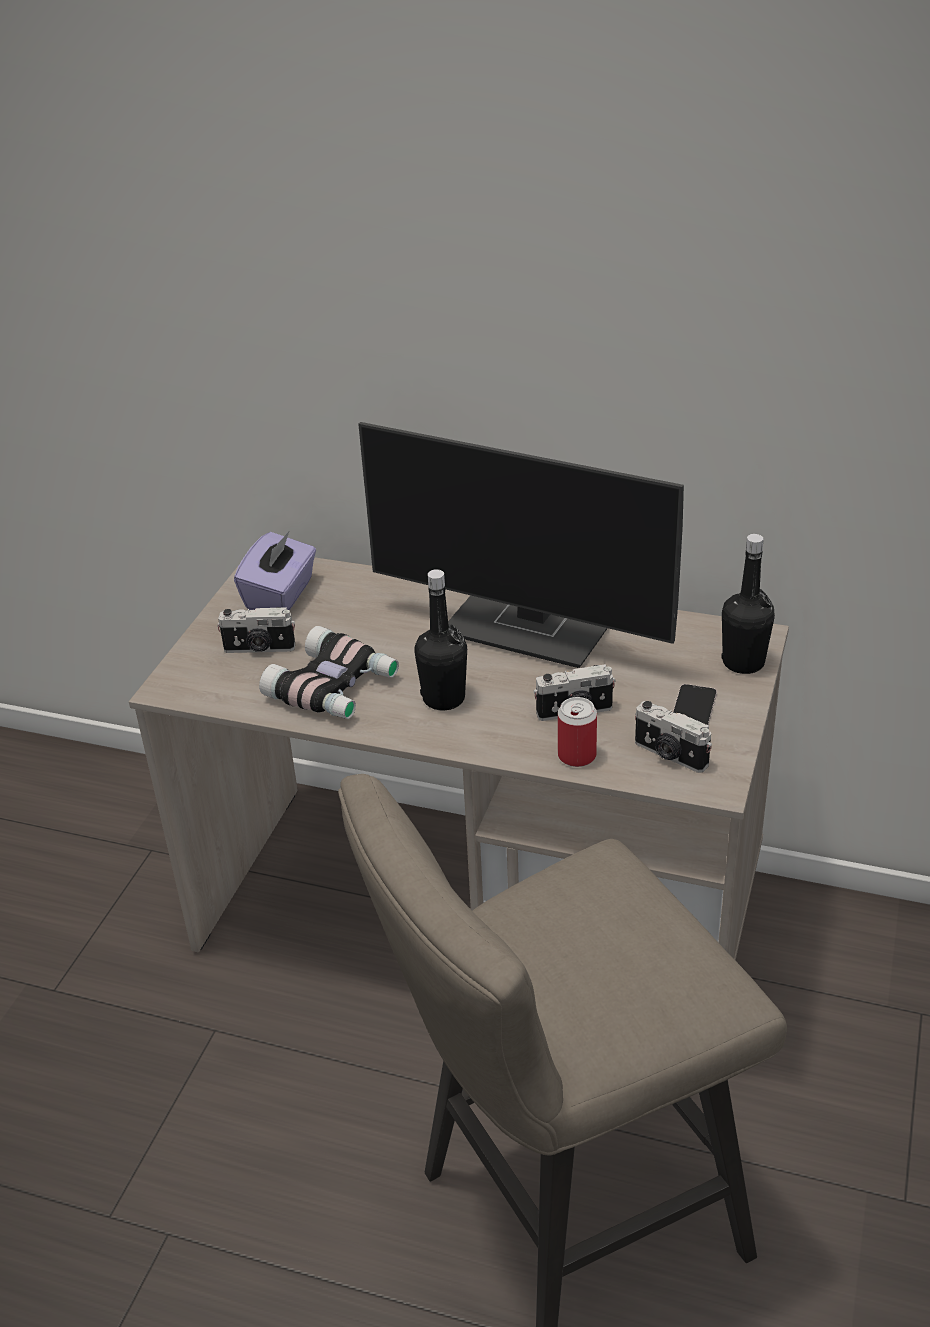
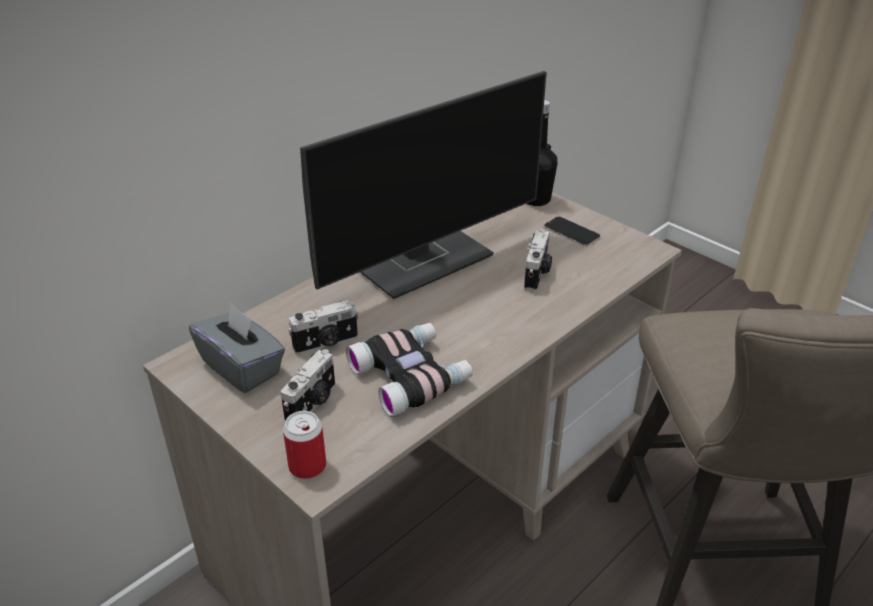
camera: 65 degrees left, 0 degrees up
(280, 595) = (242, 368): purple tissue box -> grey tissue box
(444, 698) = (474, 325): black bottle -> none
(577, 756) = (586, 289): can -> can (307, 466)
(669, 755) = (610, 255): camera -> camera (326, 344)

